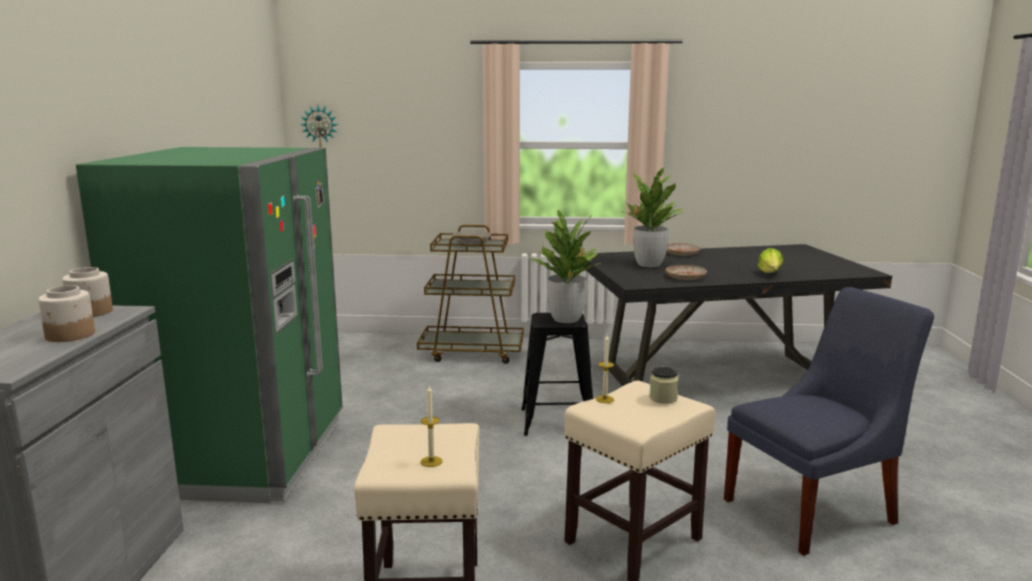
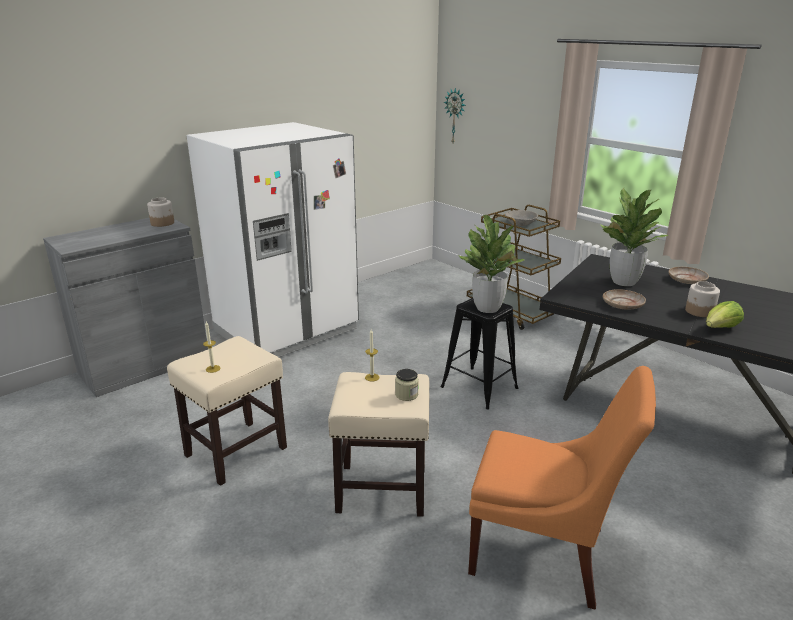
camera: 45 degrees right, 10 degrees up
(70, 335) = (127, 235): jar -> jar (699, 311)
(246, 456) = (286, 330): green fridge -> white fridge
(815, 509) = (544, 553): blue chair -> orange chair

